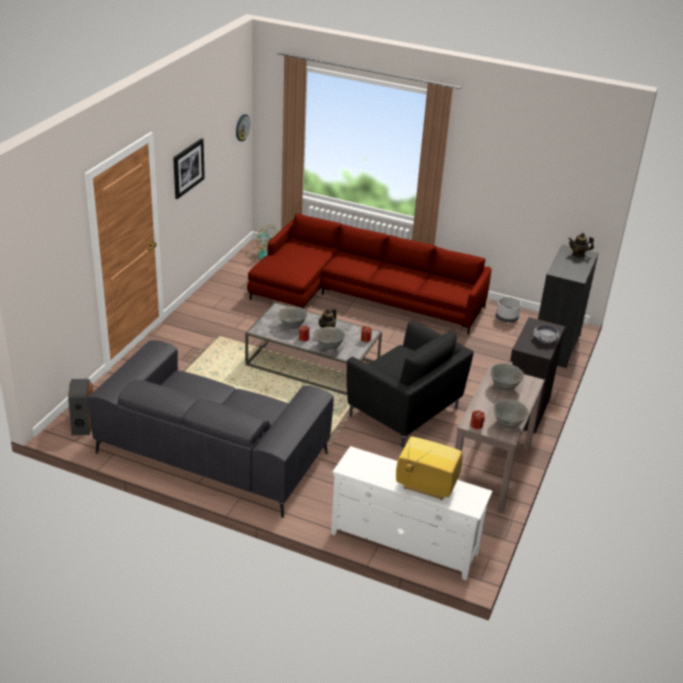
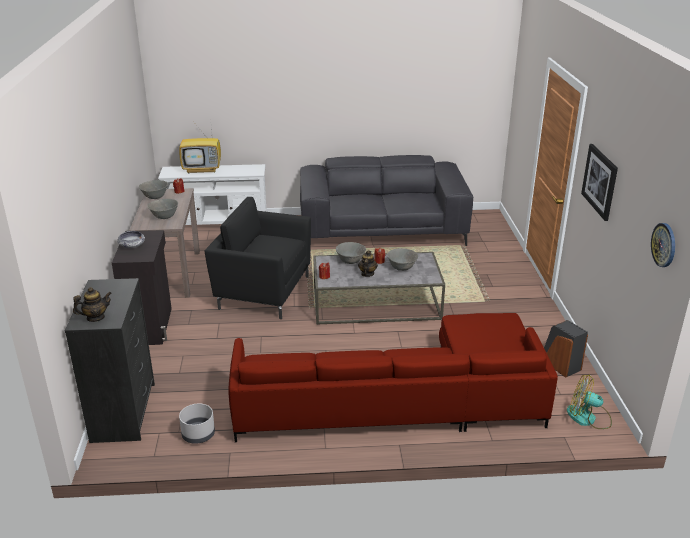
camera: 155 degrees right, 5 degrees down
(82, 423) = (484, 221): speaker -> speaker (560, 365)

